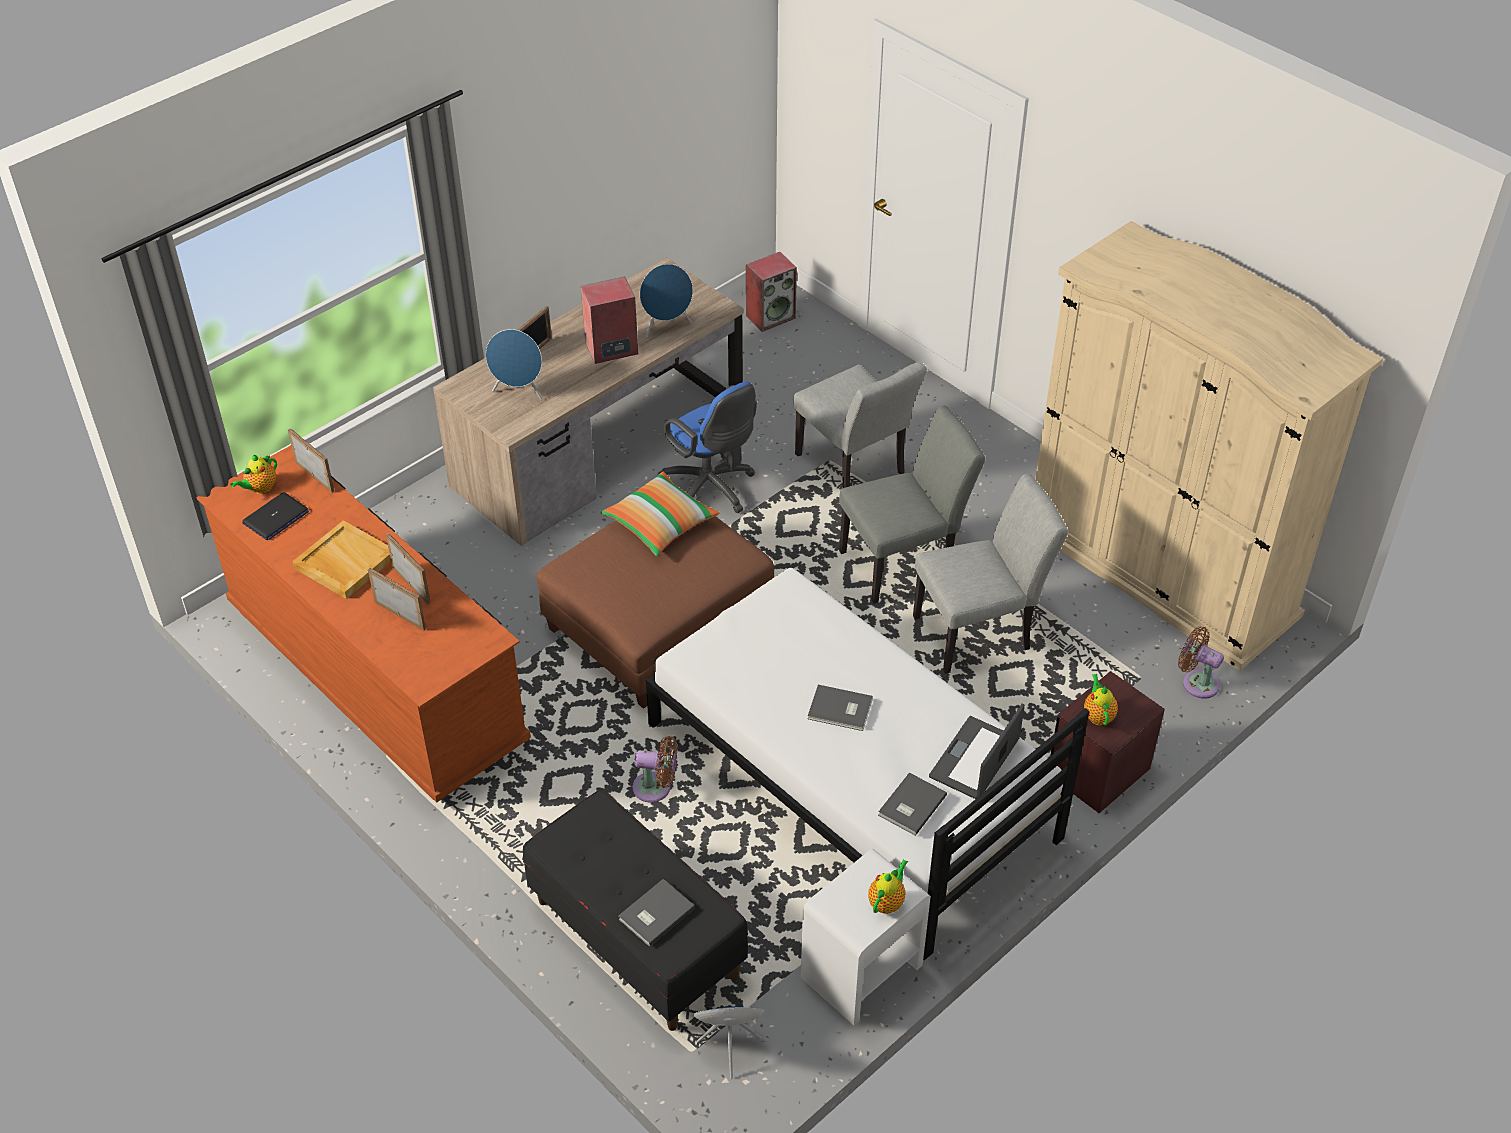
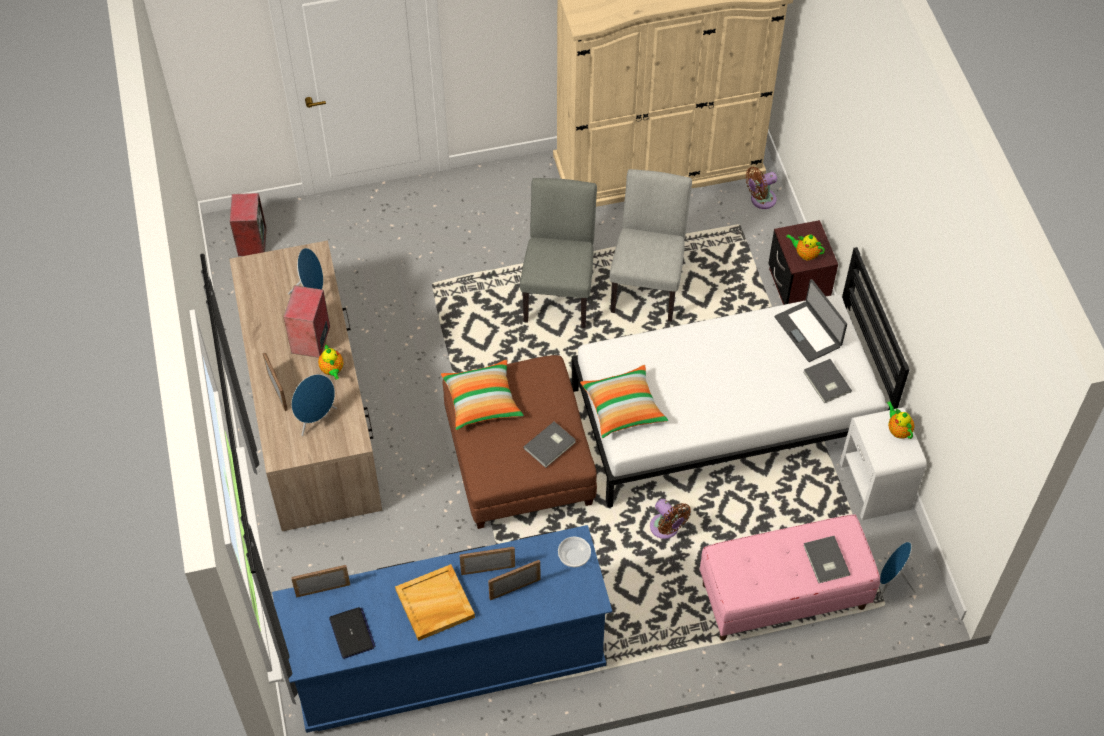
camera: 60 degrees left, 10 degrees up
(260, 488) = (310, 632): teapot -> teapot (332, 370)
(376, 674) = (448, 659): brown dresser -> blue dresser
(471, 646) = (574, 556): none -> bowl
(636, 939) = (783, 597): black bench -> pink bench
(656, 788) = (666, 529): brown fan -> brown fan turned 105 degrees clockwise
(711, 489) = (409, 366): blue office chair -> none
(732, 636) = (623, 408): none -> pillow
(840, 710) = (727, 380): grey book -> grey book (551, 445)
(855, 469) = (451, 273): grey chair -> none

